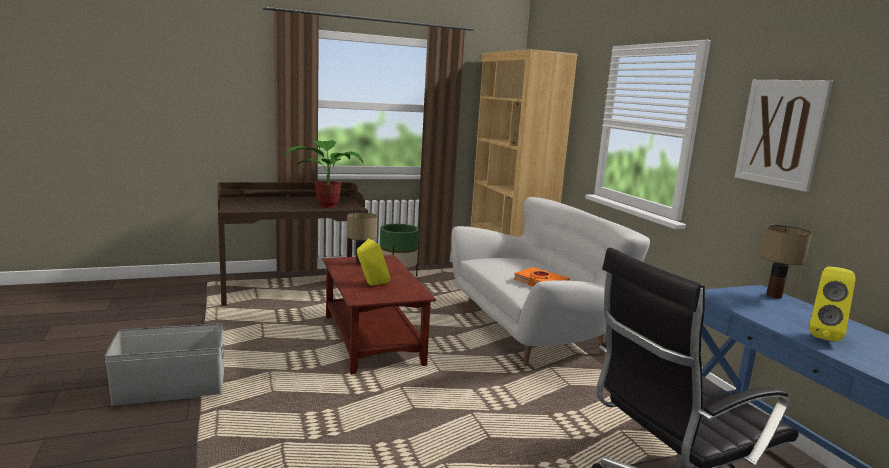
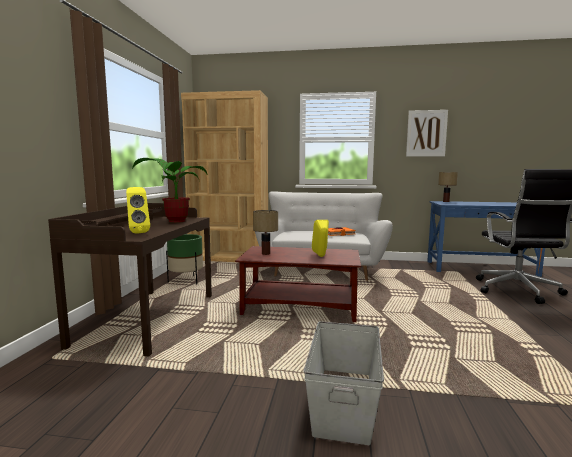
camera: 60 degrees left, 5 degrees down
(823, 335) = (493, 204): yellow speaker -> yellow speaker (138, 233)

